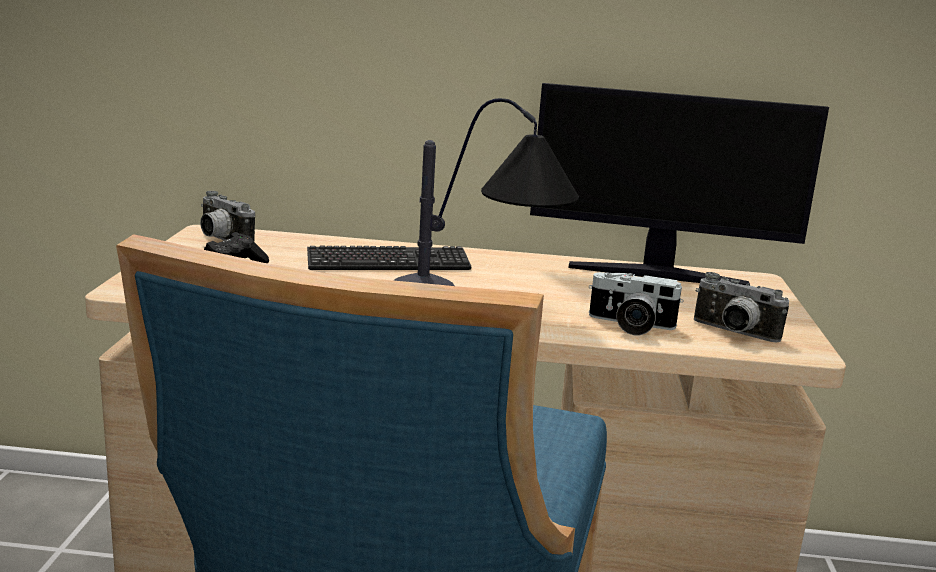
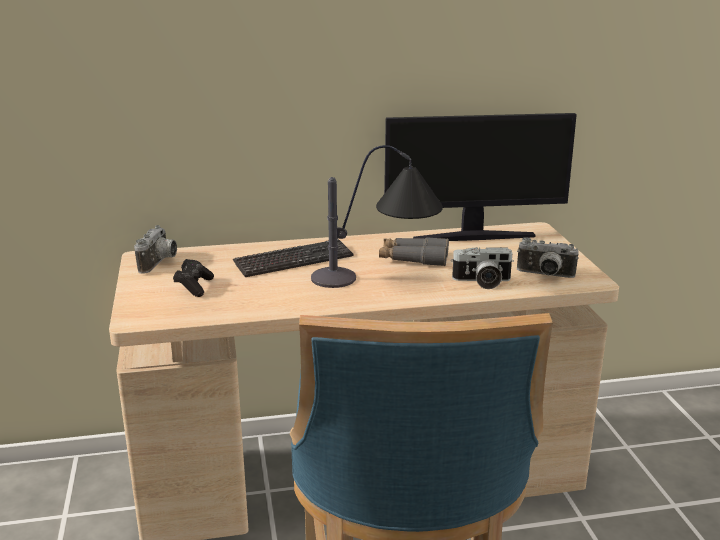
camera: 15 degrees left, 5 degrees up
(220, 240) = (160, 263): camera -> camera turned 105 degrees counterclockwise
(551, 285) = (413, 259): none -> grey binoculars

